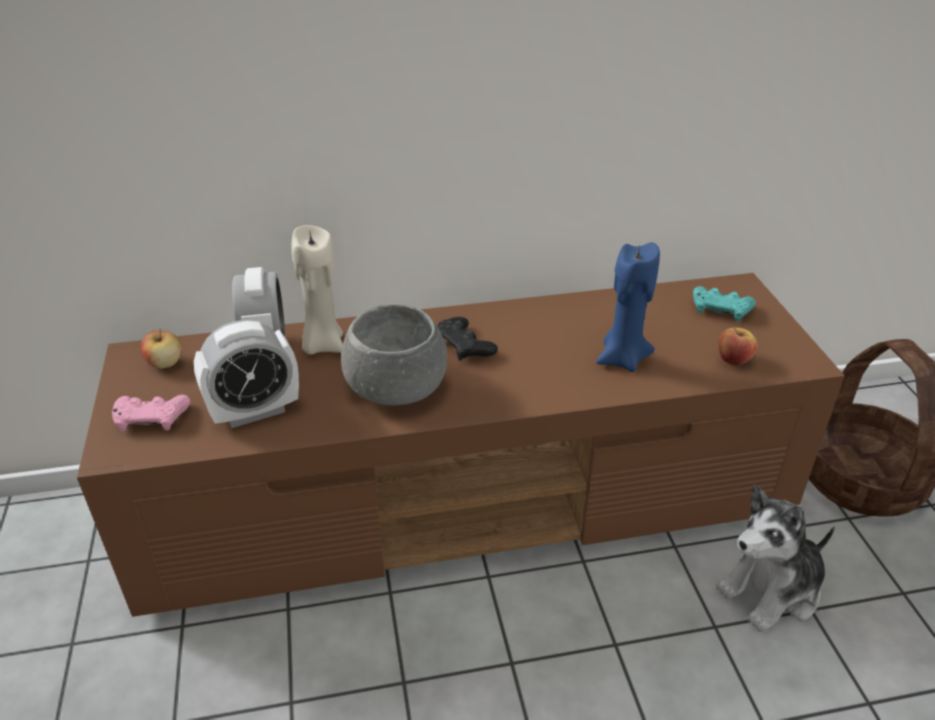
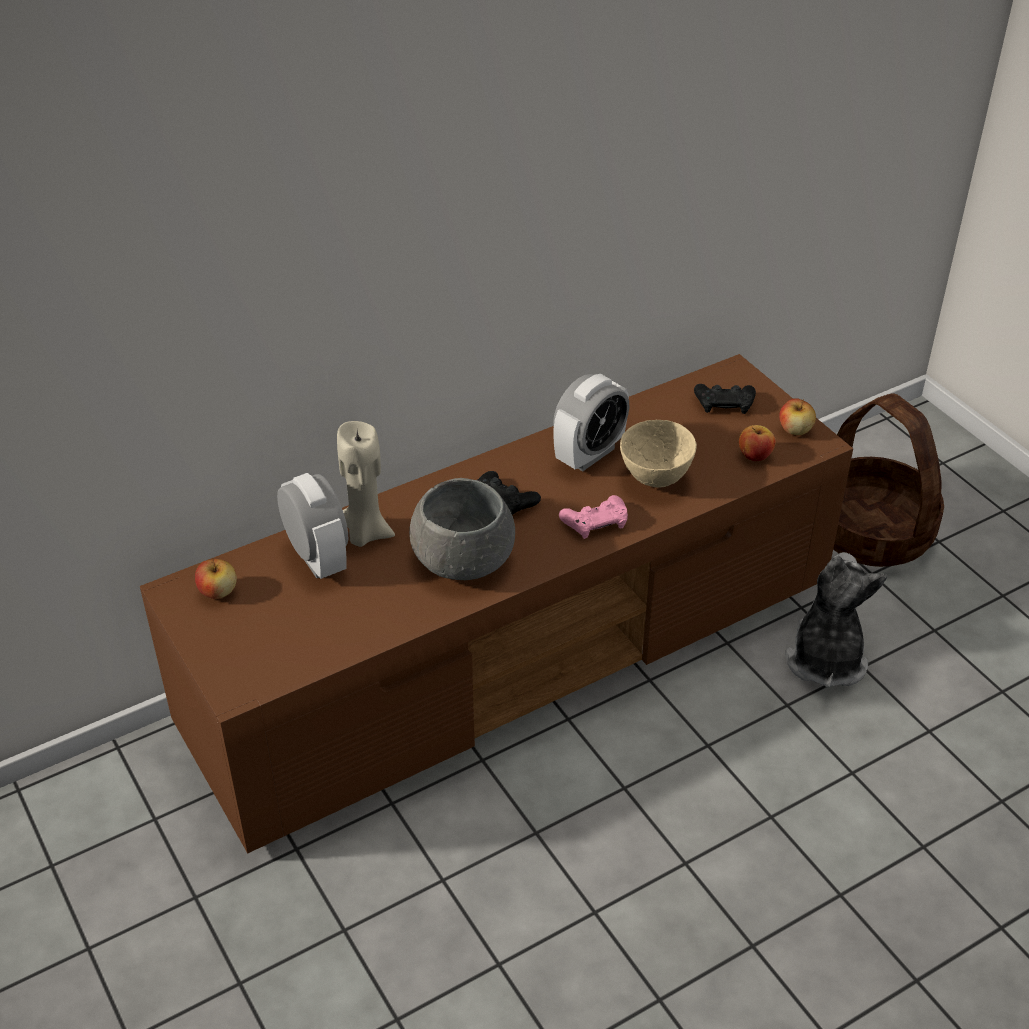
camera: 20 degrees left, 5 degrees up
(151, 418) = (248, 649): pink game controller -> pink game controller (595, 522)
(255, 411) = (345, 617): alarm clock -> alarm clock (589, 454)
(622, 359) = (657, 478): blue candle -> beige bowl
(720, 309) = (724, 403): turquoise game controller -> black game controller
(772, 590) = (825, 659): plush toy -> plush toy turned 150 degrees clockwise
(786, 346) = (795, 430): none -> apple

